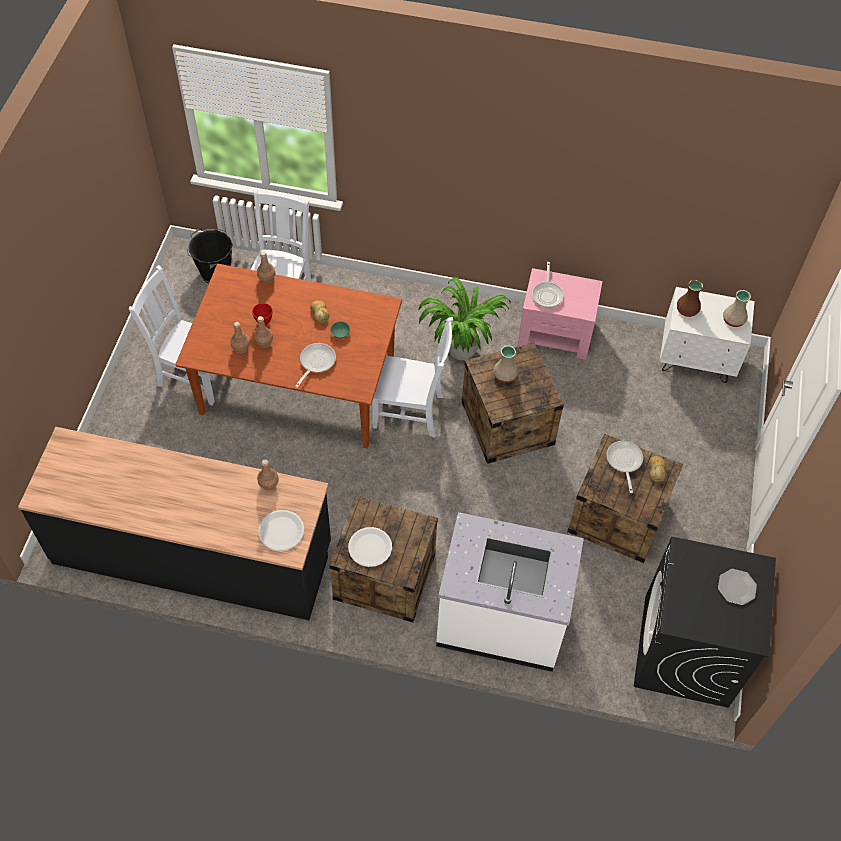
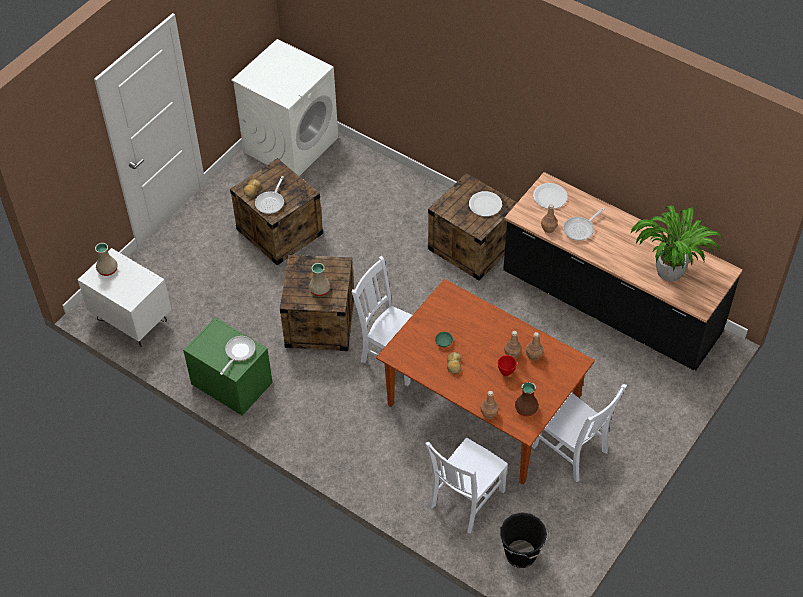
camera: 155 degrees left, 5 degrees down
(315, 362) = (475, 323): frying pan -> frying pan (580, 229)
(461, 350) = (323, 395): potted plant -> potted plant (670, 271)
(501, 620) = (402, 196): white counter -> none
(556, 333) = (231, 382): pink nightstand -> green nightstand
(686, 310) = (138, 289): brown vase -> brown vase (526, 409)
(686, 652) = (291, 144): black washing machine -> white washing machine
(736, 587) = (268, 73): plate -> none

